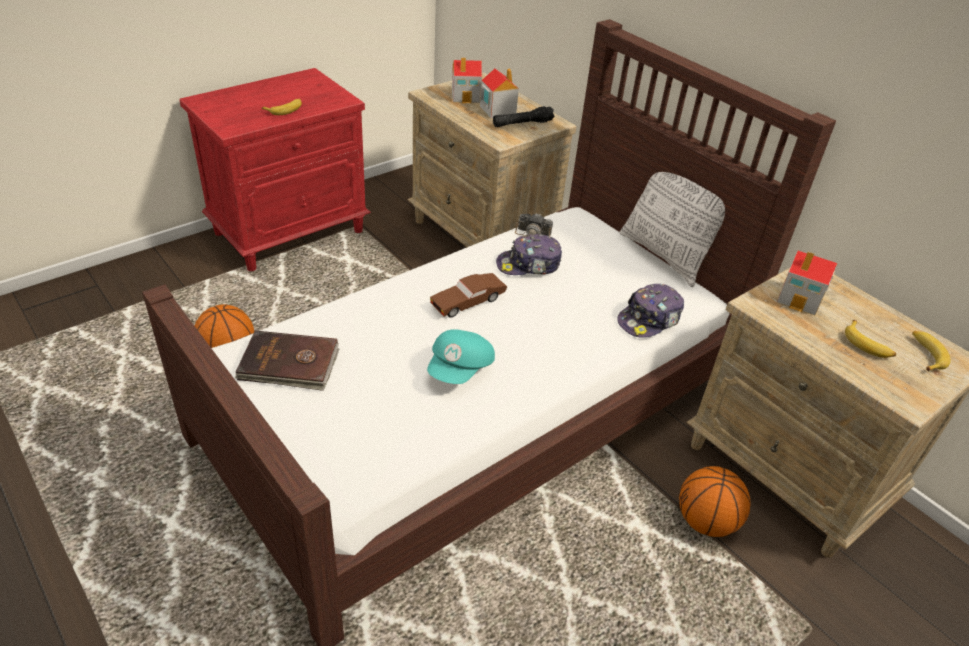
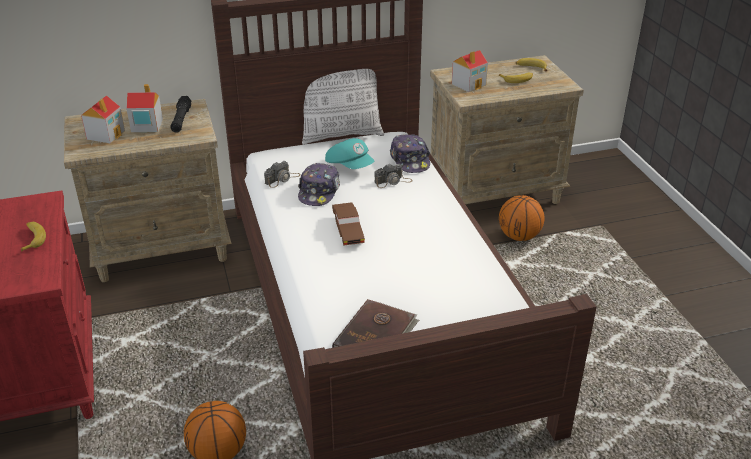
camera: 65 degrees left, 5 degrees down
(460, 369) = (423, 251): turquoise cap -> turquoise cap (350, 166)
(590, 315) = (393, 181): none -> camera

